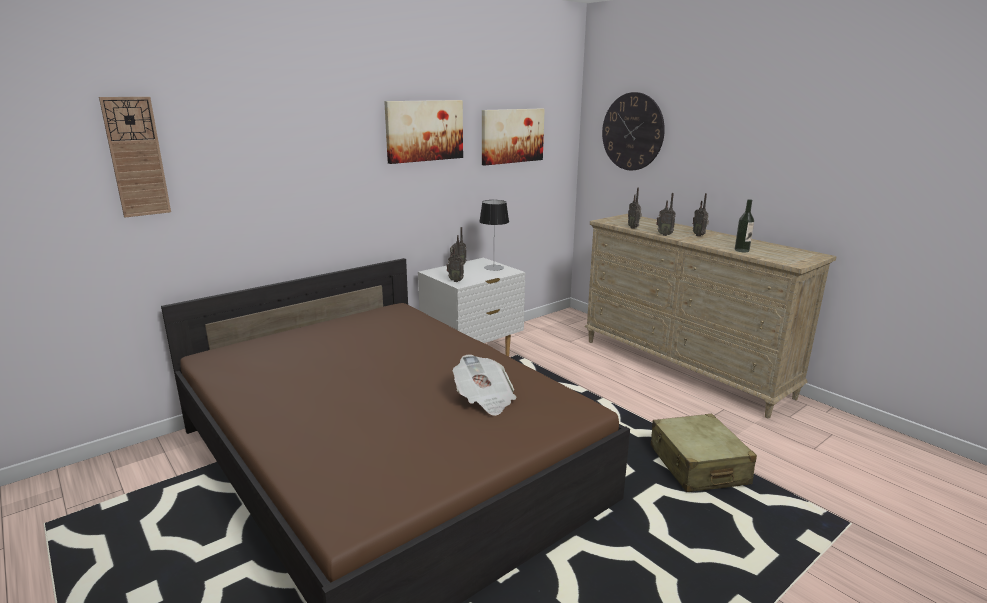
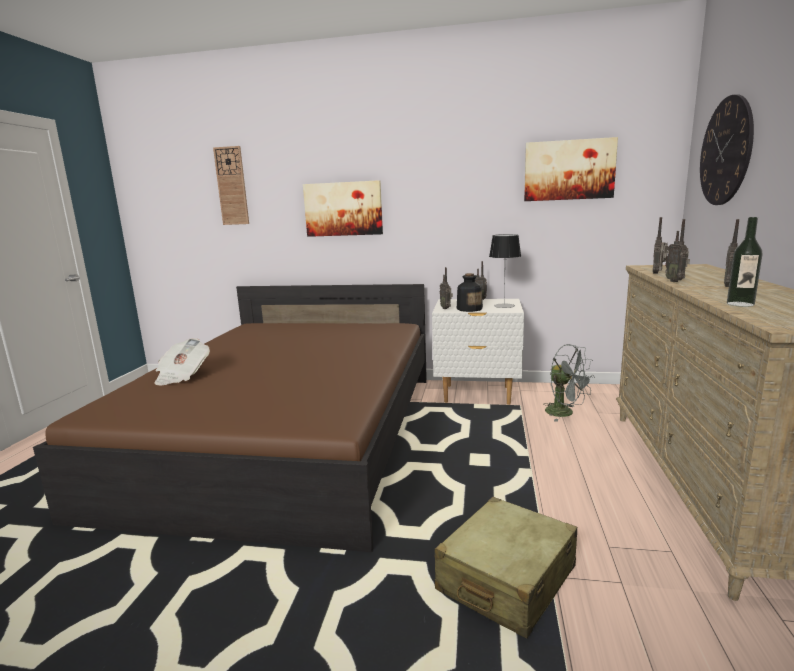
camera: 50 degrees right, 5 degrees down
(424, 130) = (454, 166): picture -> picture (343, 209)
(476, 277) = (469, 309): none -> bottle
(484, 399) = (295, 390): newspaper -> newspaper (182, 376)
(553, 349) = (565, 413): none -> grey fan

